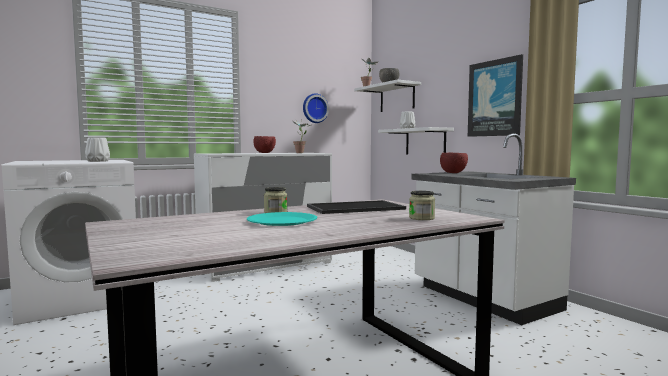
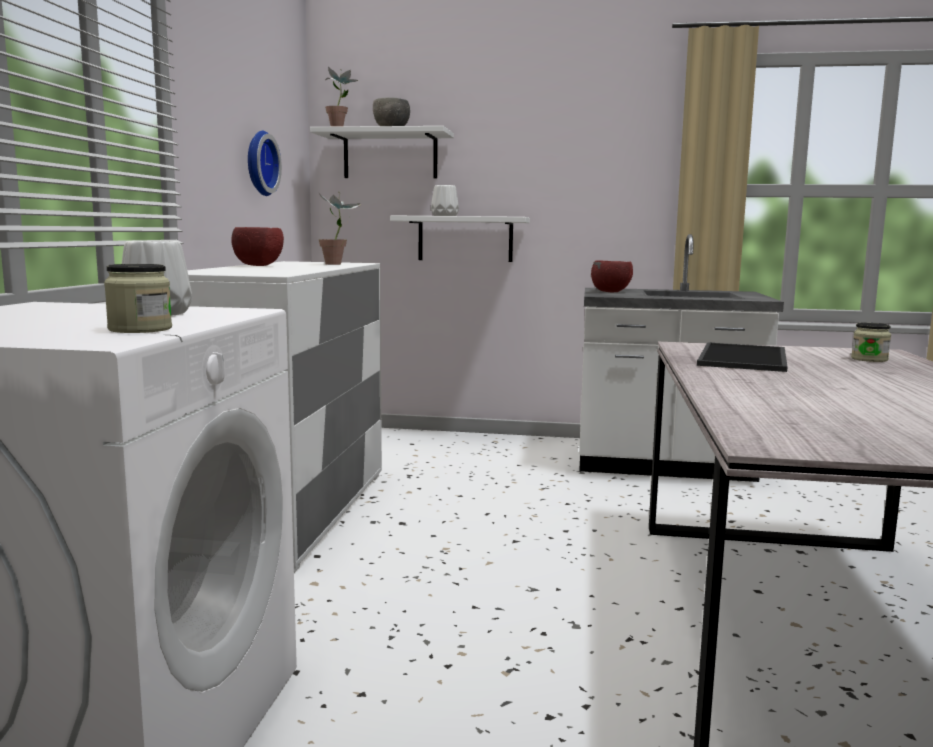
camera: 50 degrees left, 5 degrees up
(275, 212) = (744, 380): jar -> jar (140, 329)
(282, 221) = (844, 389): turquoise plate -> none
(495, 98) = (609, 177): picture -> none

